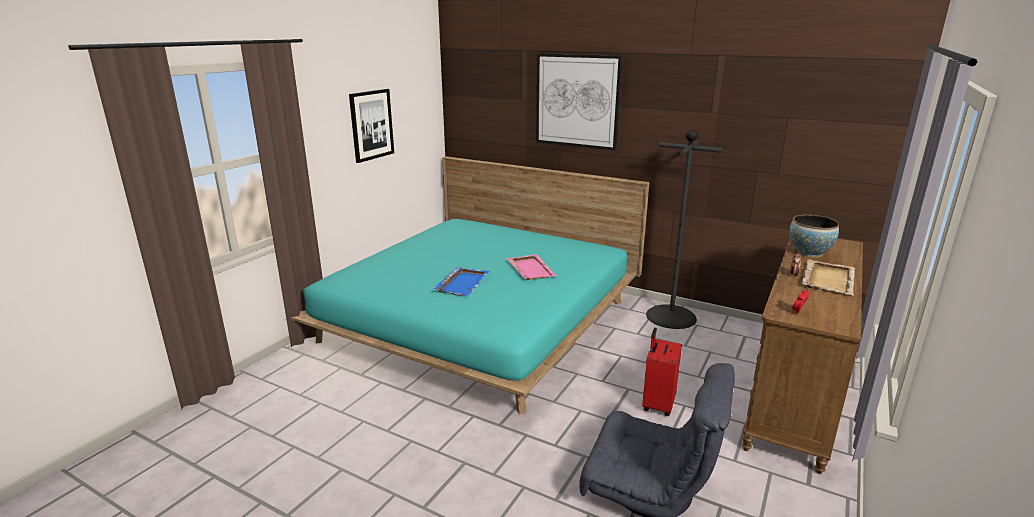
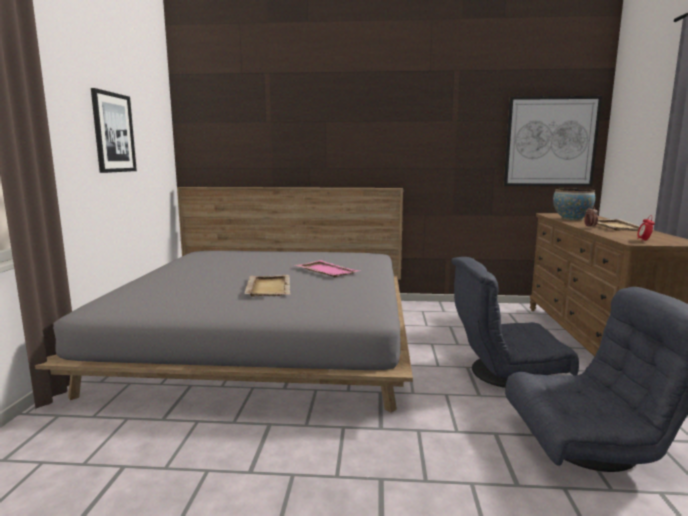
camera: 25 degrees left, 10 degrees down
(462, 283) = (269, 287): blue tray -> beige tray
(479, 320) = (266, 341): turquoise bed -> grey bed
(577, 101) = (325, 118): picture -> picture (550, 142)
(657, 404) = (505, 373): red suitcase -> grey armchair
(671, 317) = (439, 310): black clothes rack -> none

